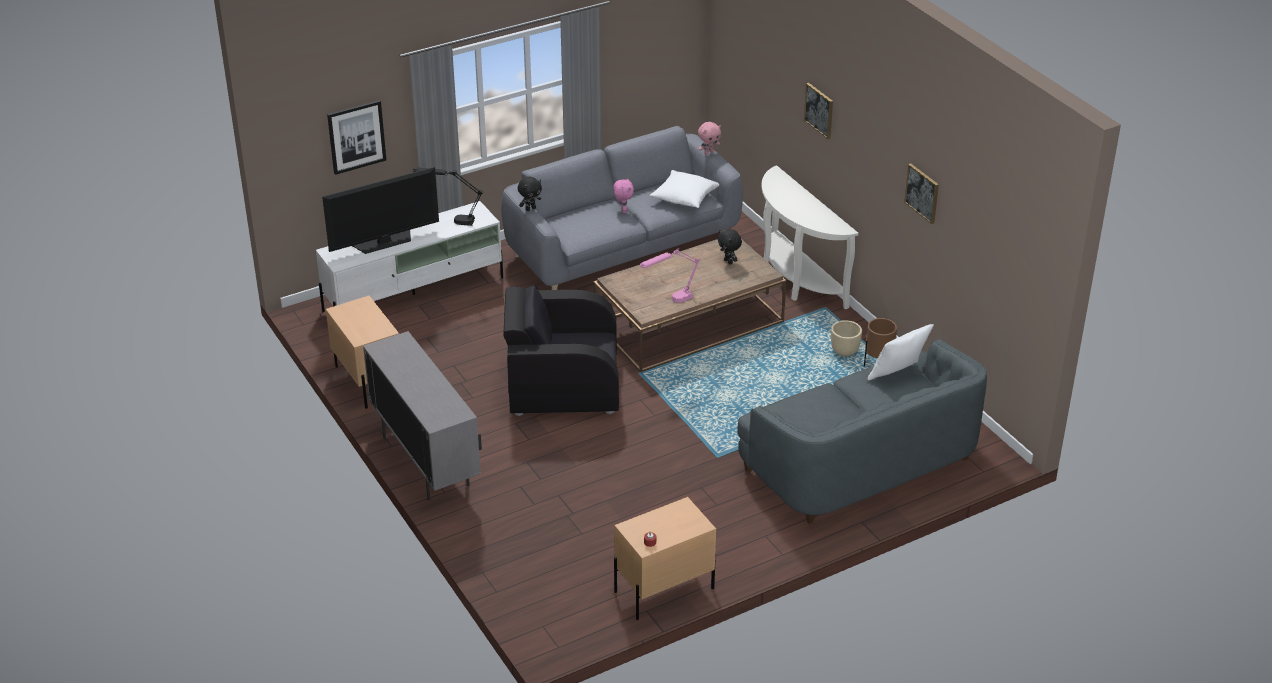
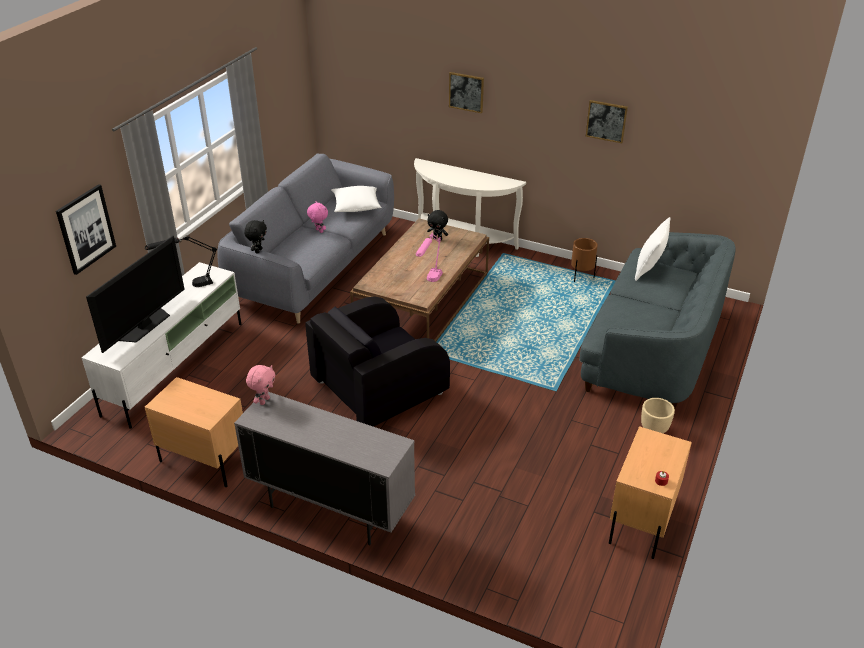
camera: 35 degrees left, 0 degrees up
(709, 153) = (353, 167): pink plush toy -> pink plush toy (264, 400)
(845, 351) = (550, 277): beige planter -> beige planter (654, 429)

